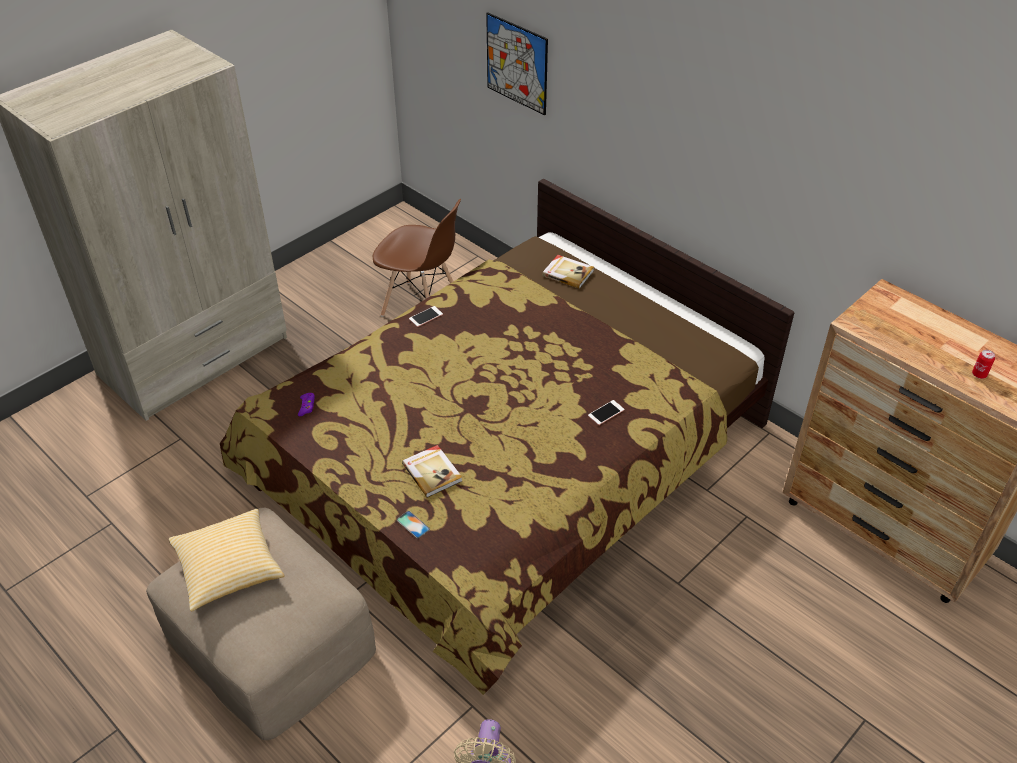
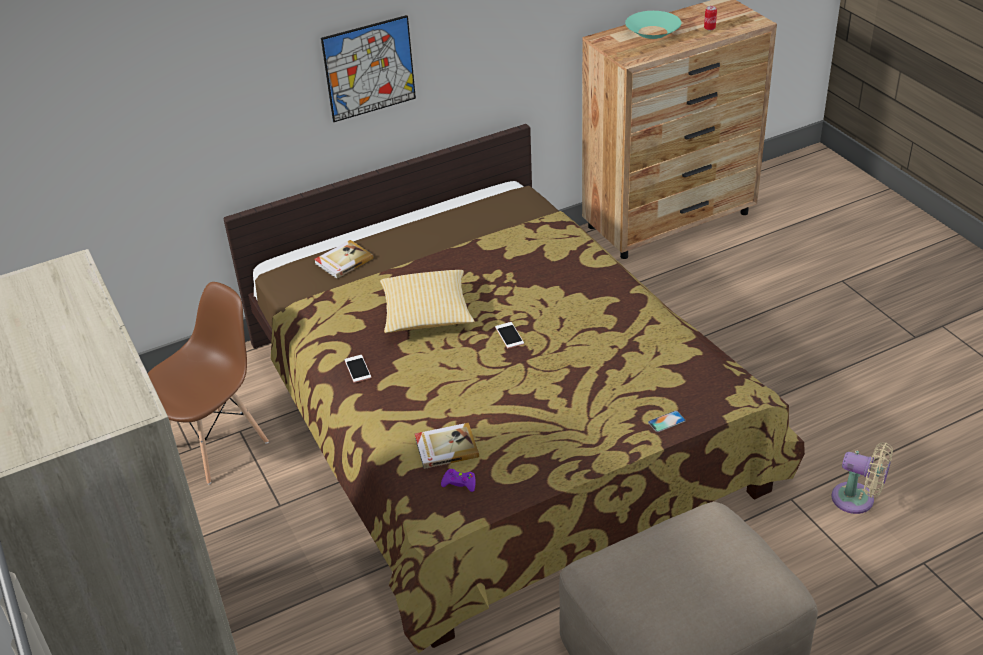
camera: 70 degrees left, 5 degrees down
(229, 569) = (661, 594): pillow -> pillow (426, 315)
(432, 472) = (601, 397): book -> book (446, 447)
(517, 63) = (144, 118): picture -> picture (369, 68)
(606, 413) = (565, 274): phone -> phone (509, 335)
(932, 329) = (652, 32): none -> turquoise bowl

